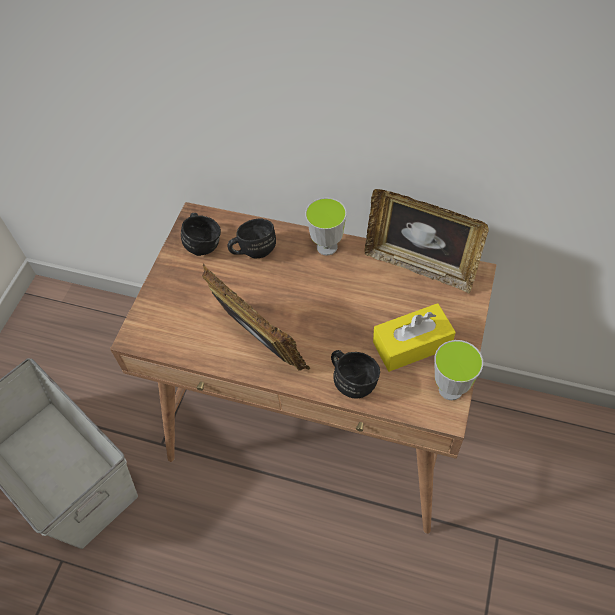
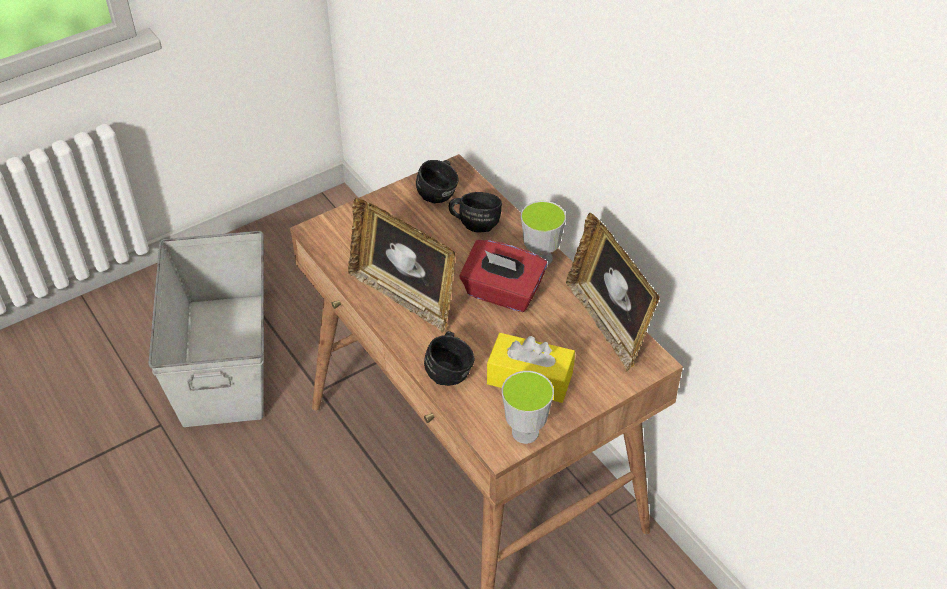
camera: 35 degrees right, 10 degrees down
(259, 344) = (404, 296): picture frame -> picture frame turned 135 degrees clockwise
(327, 292) = (502, 293): none -> red tissue box

